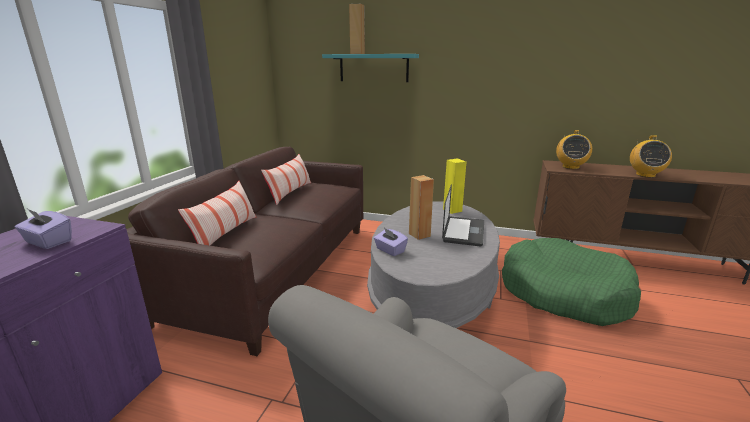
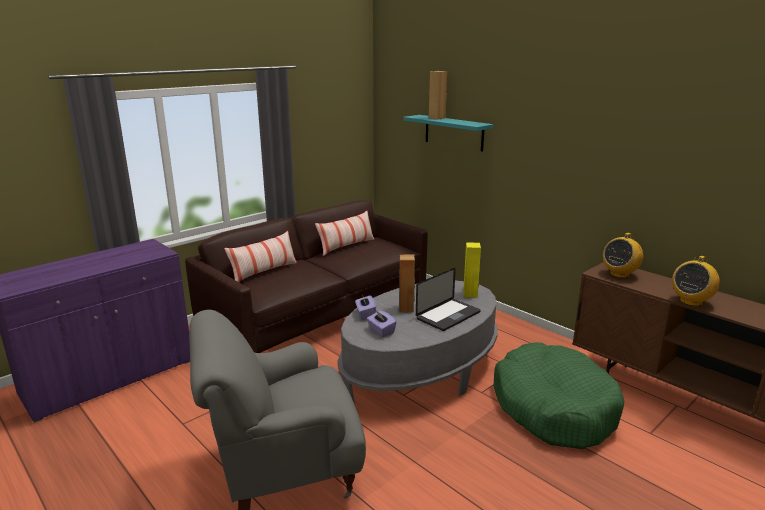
camera: 30 degrees right, 0 degrees up
(48, 242) = (136, 256): purple tissue box -> purple tissue box (381, 331)

